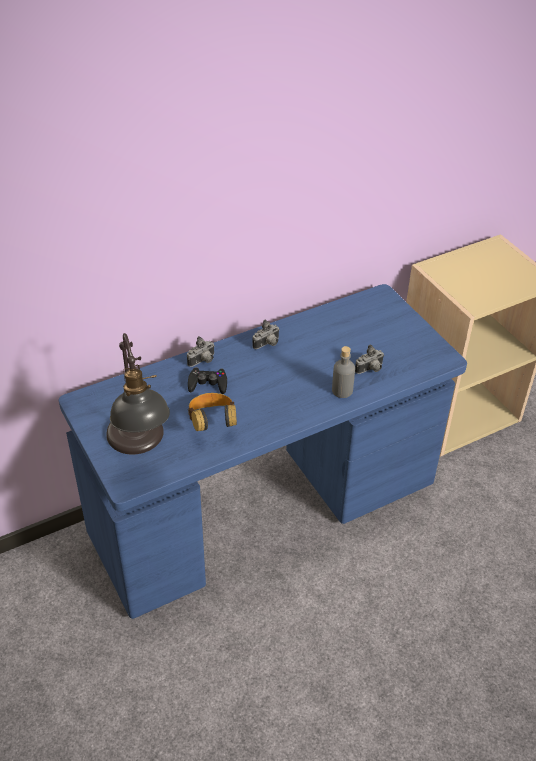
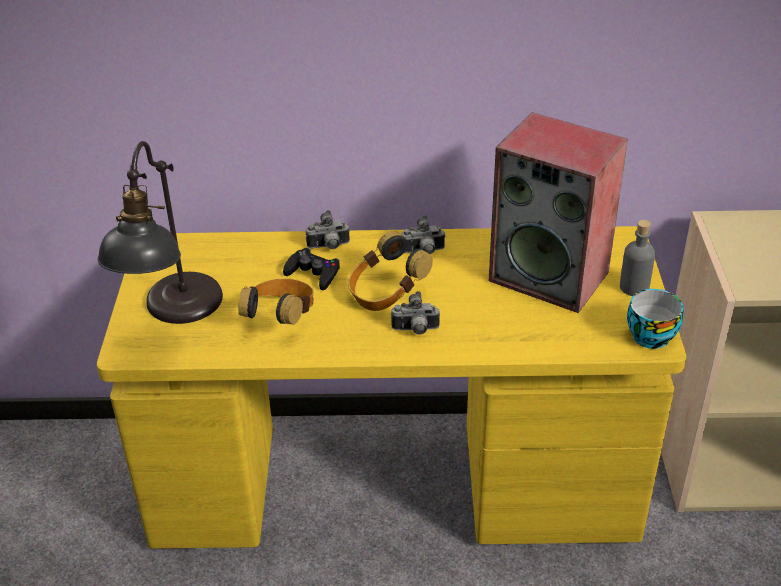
camera: 30 degrees right, 5 degrees down
(265, 509) = (394, 487): blue desk -> yellow desk
(266, 381) = (386, 293): none -> headphones
(342, 390) = (475, 335): grey bottle -> grey bottle (634, 287)
(357, 335) = (551, 276): none -> speaker
(370, 370) = (535, 323): camera -> camera (415, 330)
(438, 354) = (650, 334): none -> cup

